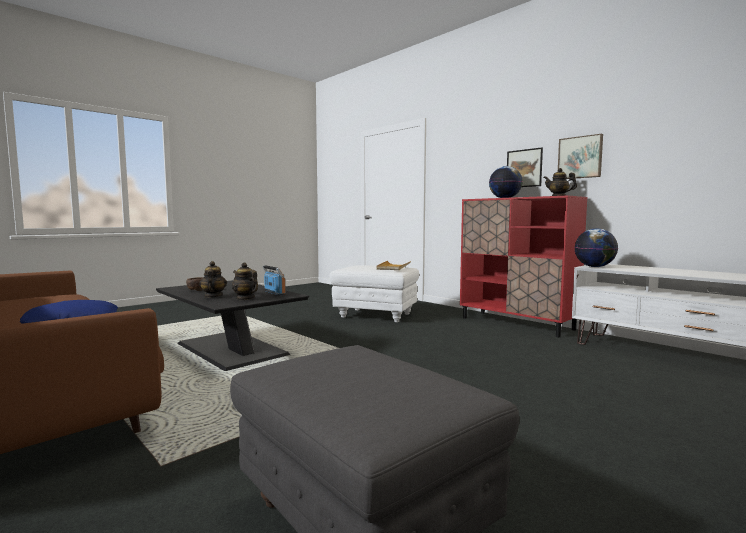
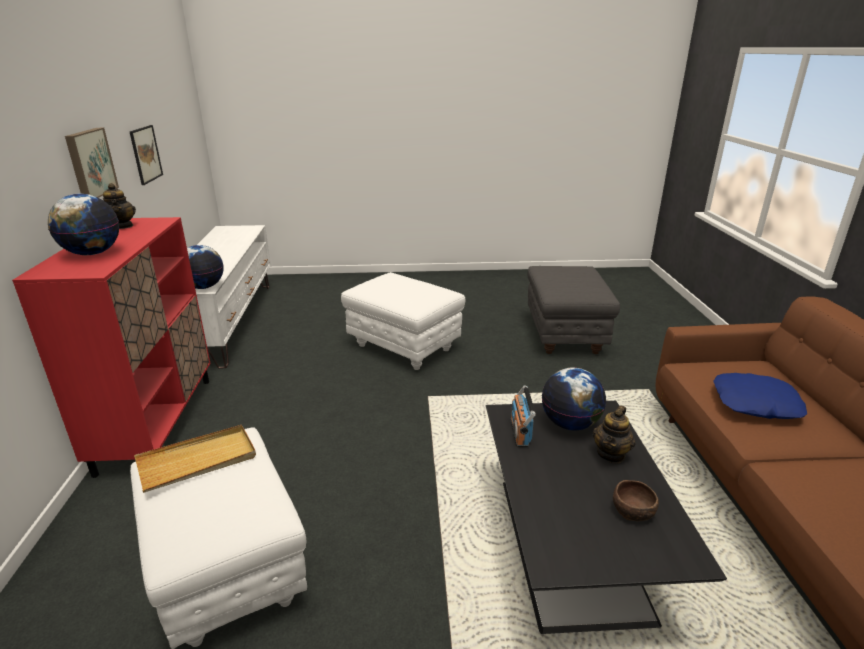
camera: 140 degrees left, 20 degrees up
(245, 298) = (570, 424): teapot -> globe
(524, 168) = (41, 193): picture -> picture (146, 154)
(524, 398) = (403, 348): none -> white ottoman

